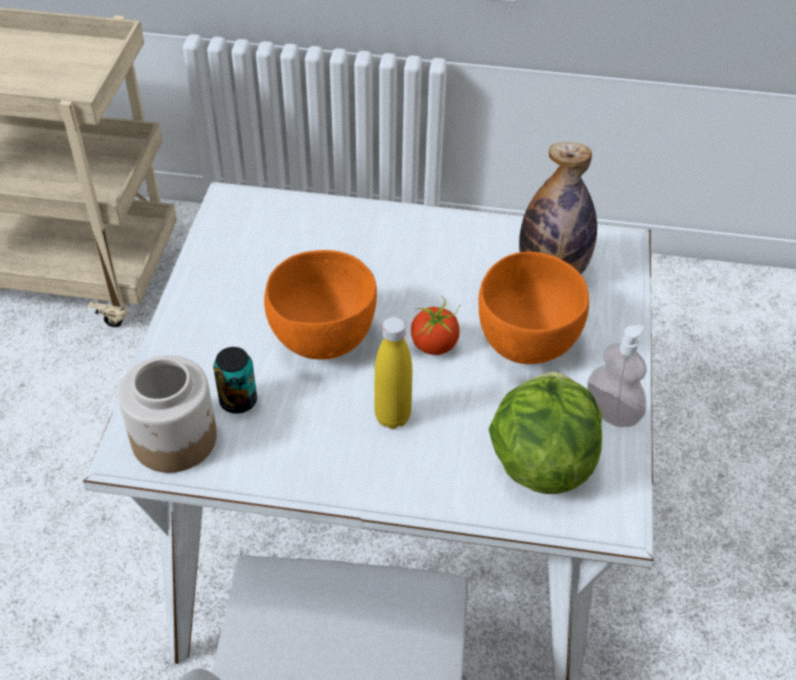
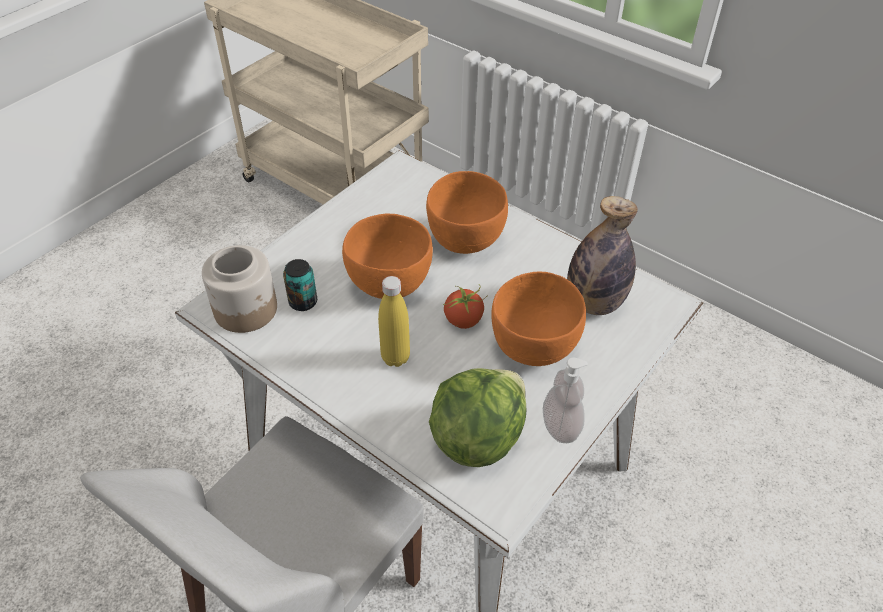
camera: 30 degrees right, 0 degrees up
(369, 256) = (465, 239): none -> orange bowl

